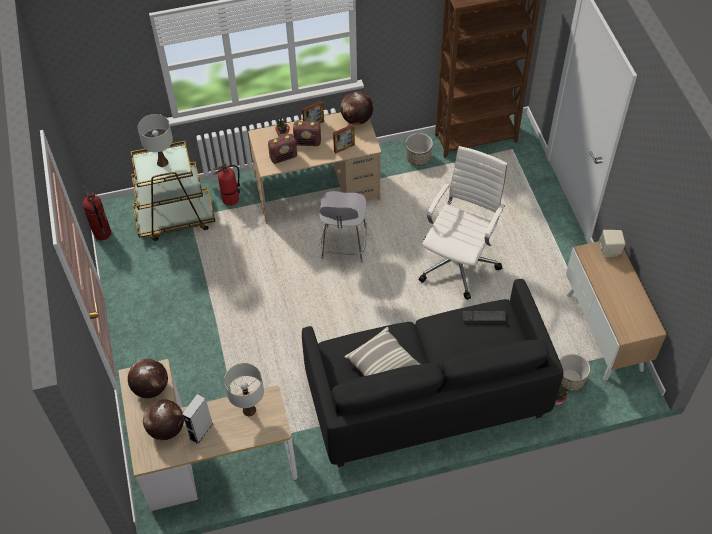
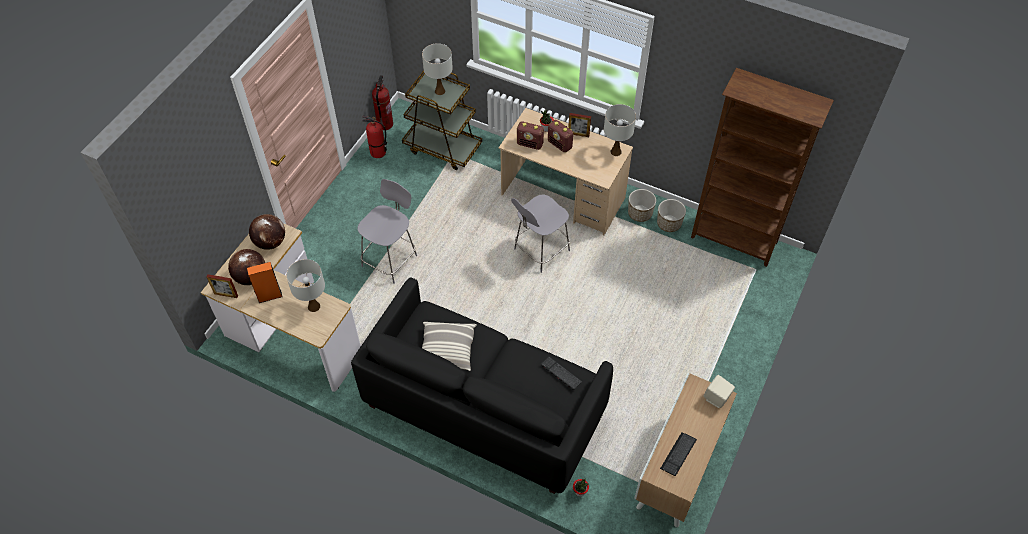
camera: 40 degrees right, 0 degrees up
(201, 431) = (269, 296): grey speaker -> orange speaker
(229, 340) = (390, 259): none -> grey stool
(230, 199) = (494, 159): fire extinguisher -> fire extinguisher (378, 152)
(344, 148) = (582, 167): picture frame -> picture frame (226, 294)
(356, 119) = (615, 152): globe -> white table lamp
(459, 261) = (616, 326): white office chair -> none
(570, 380) = (608, 485): planter -> planter (640, 213)
(625, 308) = (678, 454): none -> keyboard

